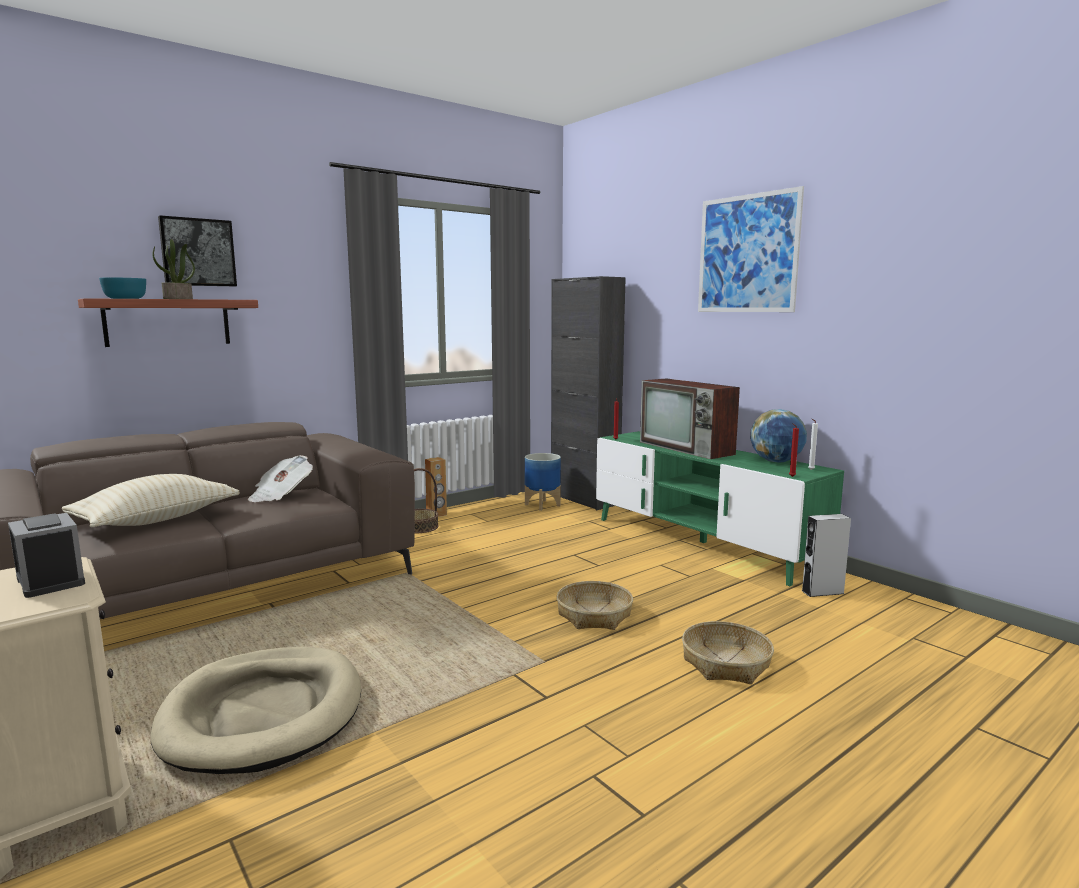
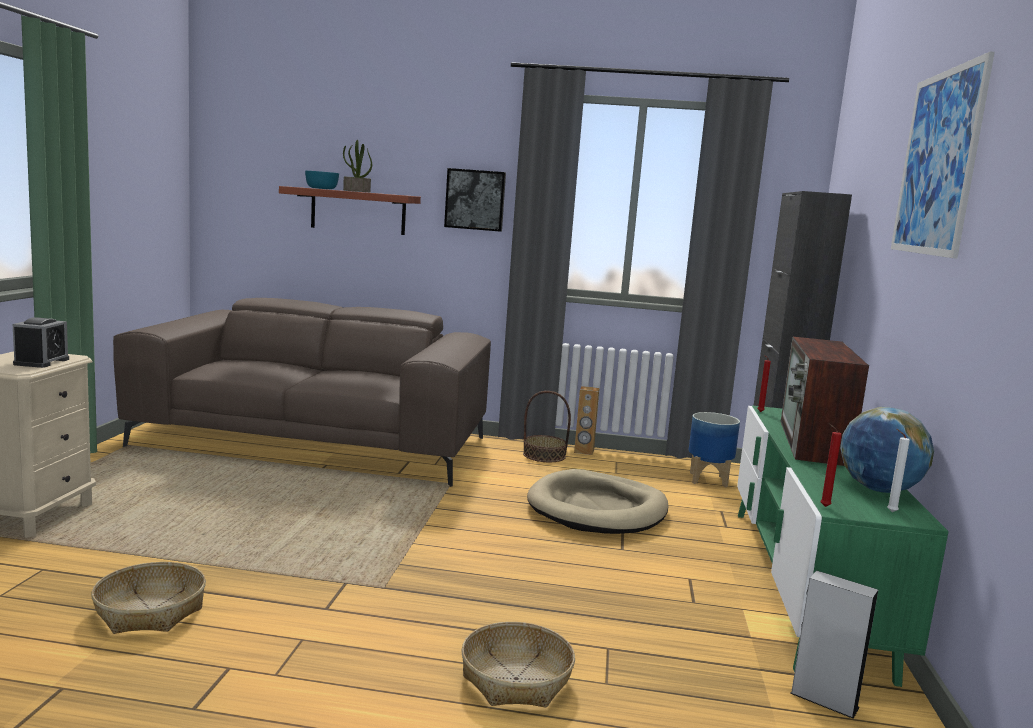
camera: 45 degrees right, 0 degrees up
(156, 520) = (271, 368): beige pillow -> none
(197, 252) = (389, 151): picture -> picture (475, 199)
(264, 713) = (182, 522): beige dog bed -> beige dog bed (597, 509)
(281, 495) = (374, 376): newspaper -> none
(594, 615) = (507, 581): basket -> basket (149, 611)

